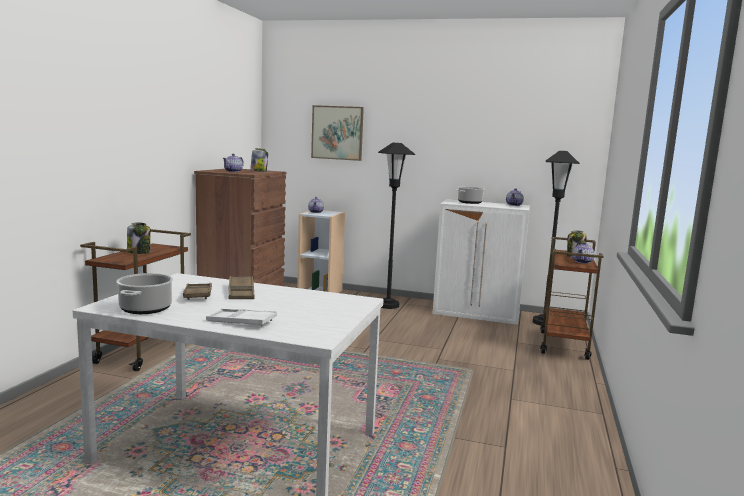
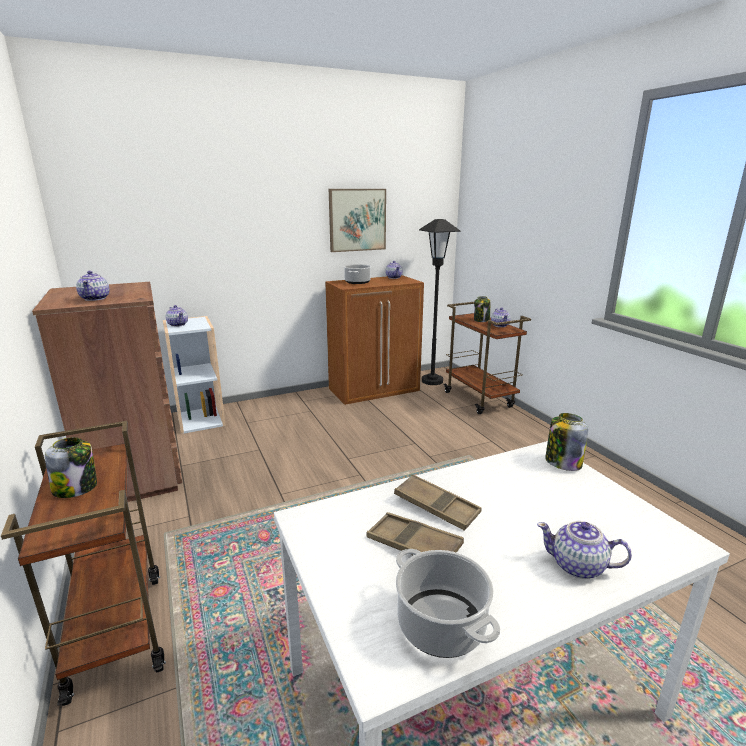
camera: 40 degrees left, 10 degrees up
(241, 322) = (578, 566): white tray -> teapot
(258, 171) = (123, 289): jar -> jar (562, 462)
(337, 133) = (176, 215): picture -> picture (357, 220)
(388, 305) = (293, 410): black floor lamp -> none
(477, 313) = (374, 389): white cabinet -> brown cabinet

